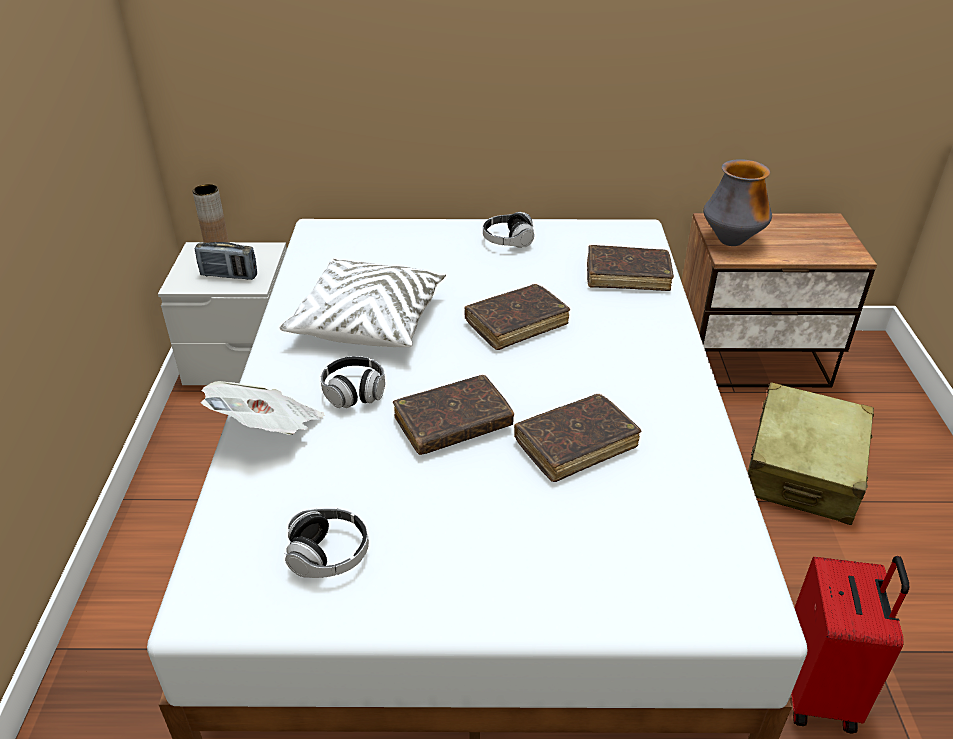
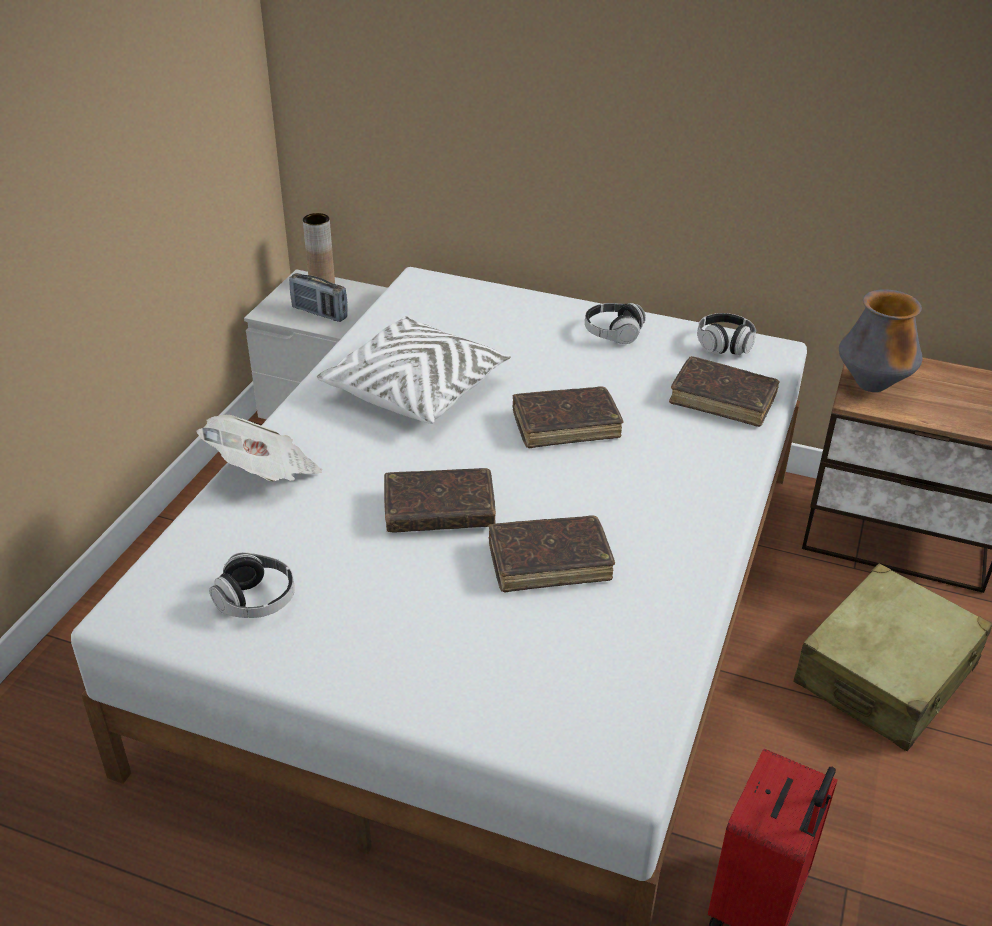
camera: 20 degrees right, 0 degrees up
(354, 392) = (362, 457): headphones -> headphones (724, 345)

